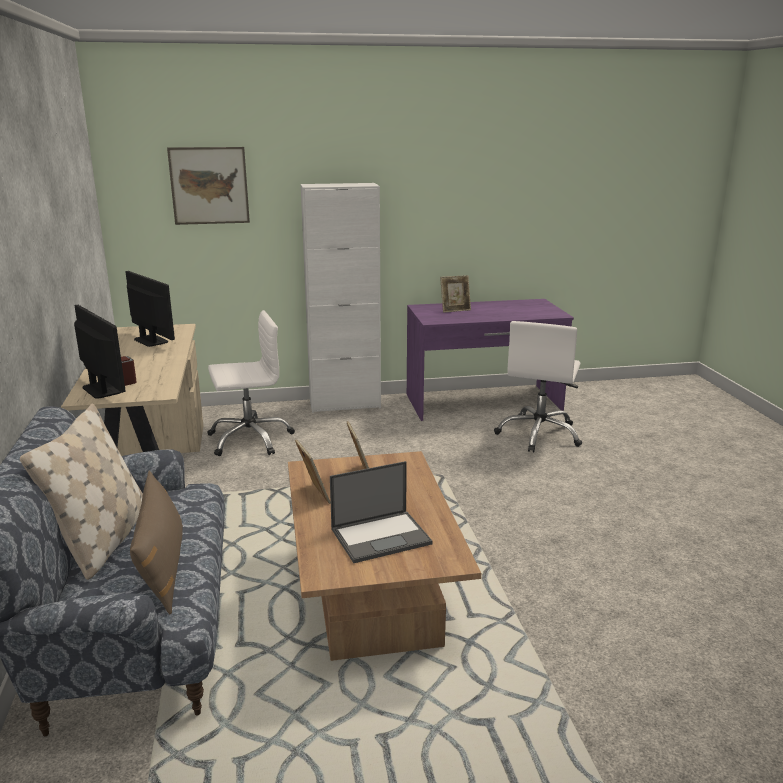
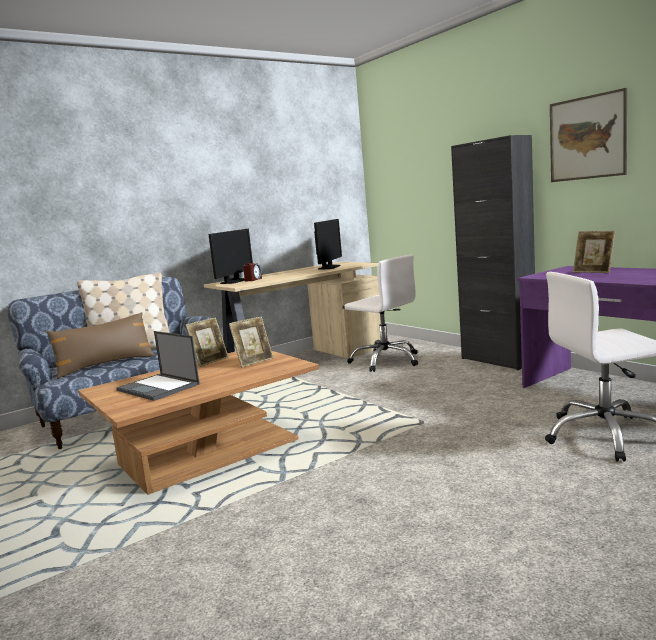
camera: 65 degrees right, 10 degrees down
(209, 185) = (417, 156): picture -> picture (587, 138)
(345, 404) = (498, 360): white cabinet -> black cabinet

